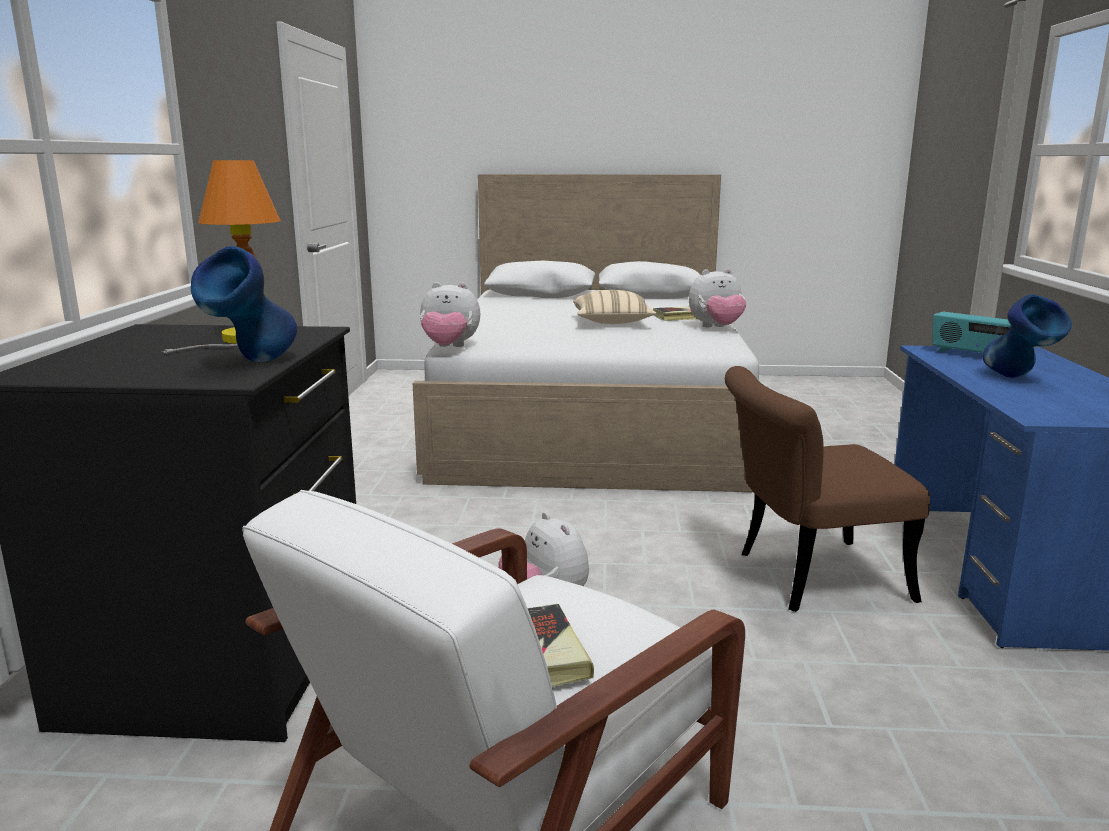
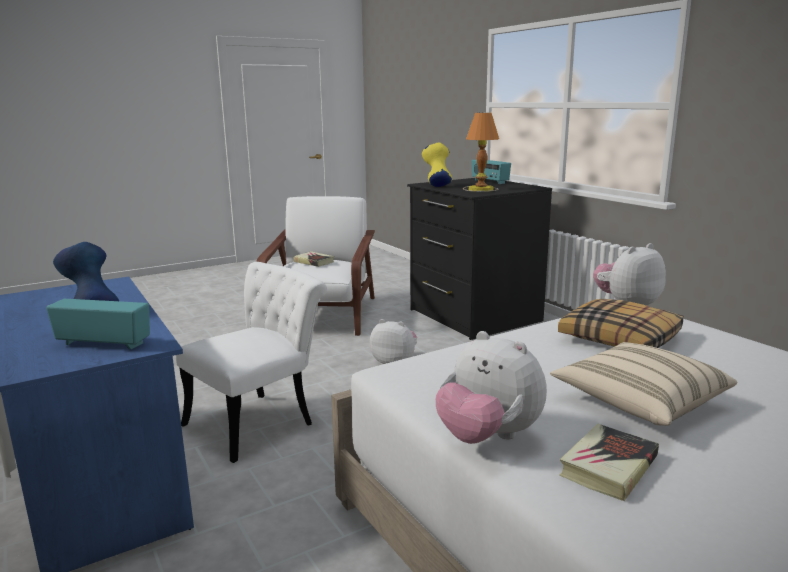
camera: 145 degrees right, 0 degrees up
(94, 357) = (489, 182): none -> radio
(251, 364) = (436, 186): blue vase -> yellow vase
(533, 337) = (620, 339): none -> pillow
(716, 328) = (488, 437): plush toy -> plush toy turned 90 degrees counterclockwise
(806, 577) = (260, 420): brown chair -> white chair

